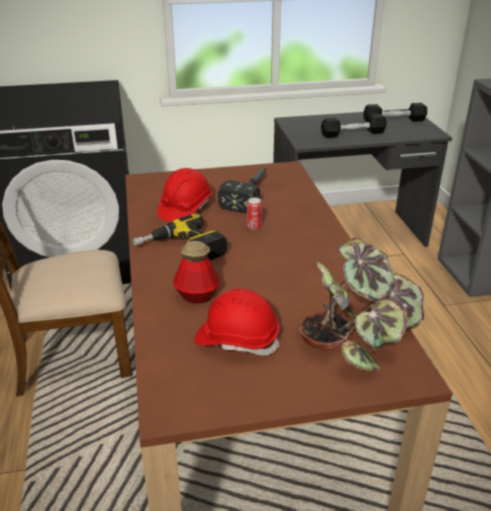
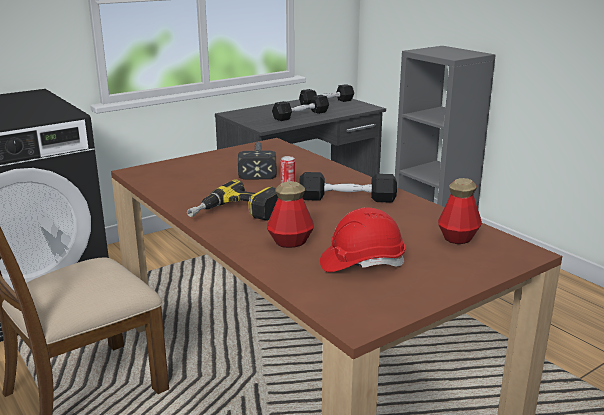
camera: 25 degrees left, 10 degrees down
(185, 209) = (206, 185): red hard hat -> none
(296, 255) = (347, 198): none -> black dumbbell
(359, 336) = (458, 238): potted plant -> bottle

